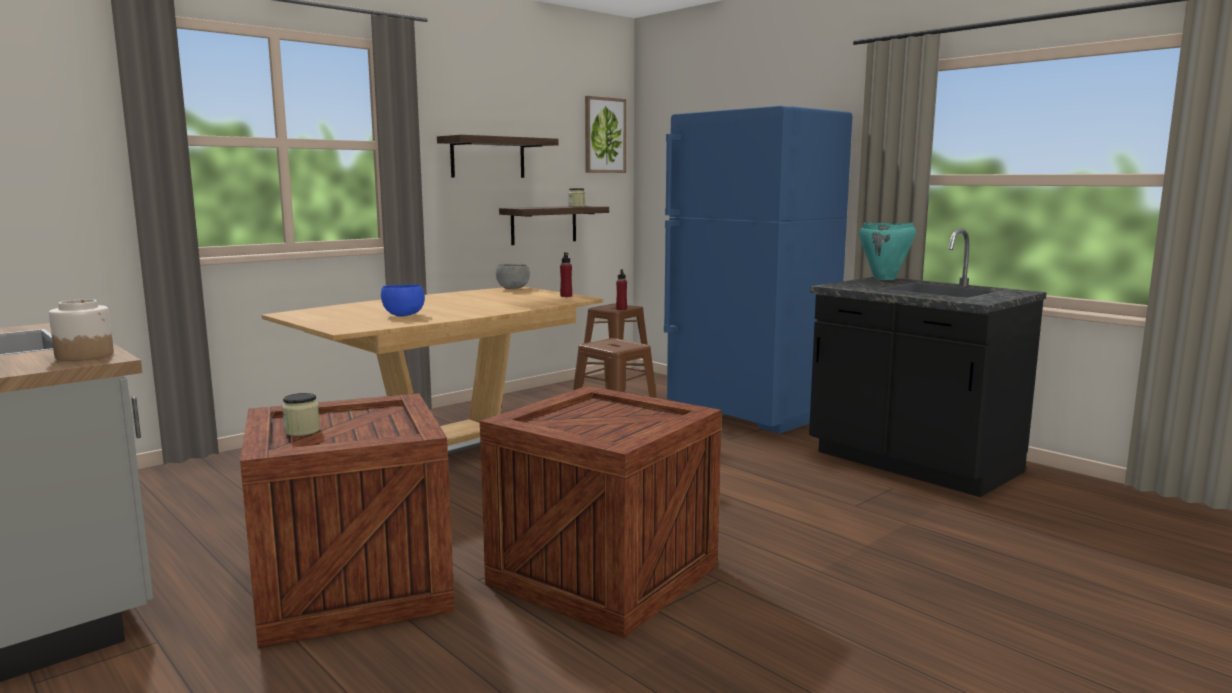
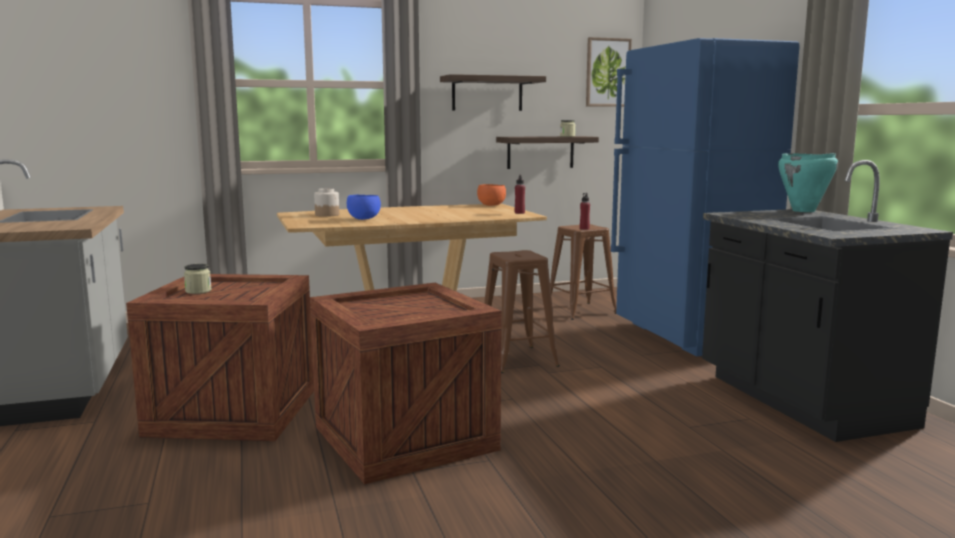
camera: 25 degrees right, 0 degrees up
(85, 355) = (71, 224): jar -> jar (327, 215)
(512, 289) = (491, 205): grey bowl -> orange bowl

